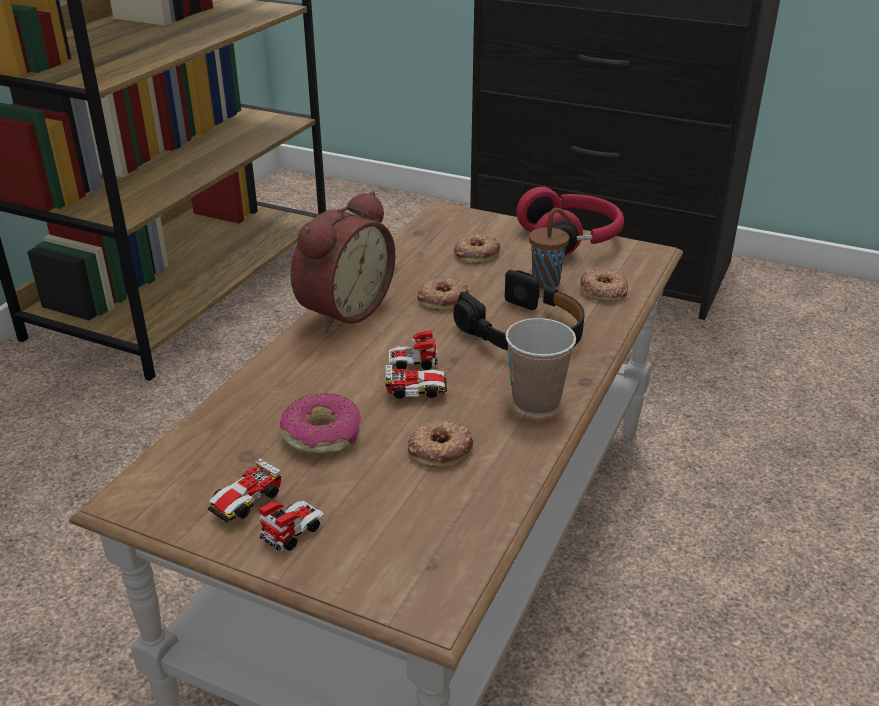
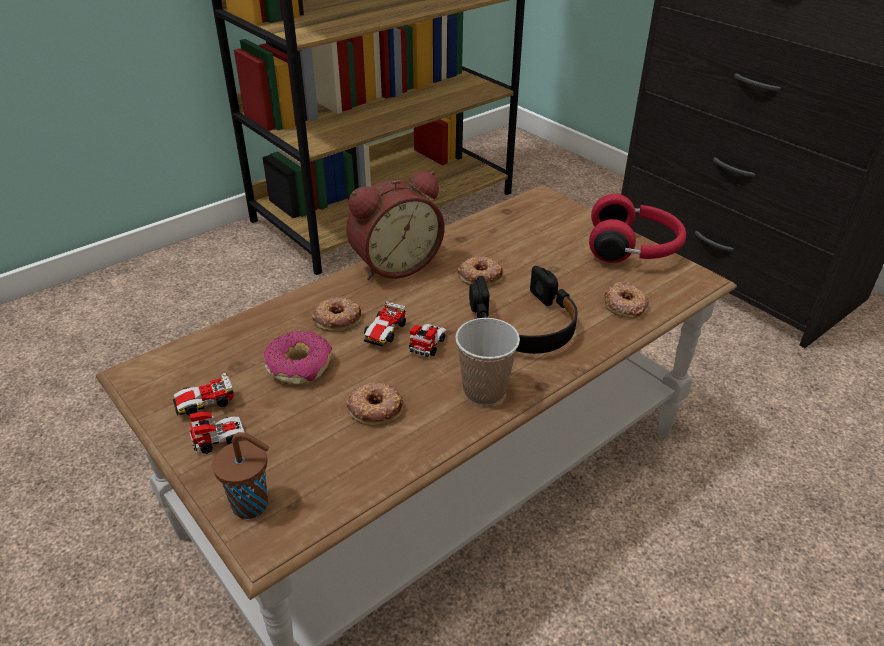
camera: 25 degrees right, 5 degrees up
(416, 378) = (404, 340): toy car -> toy car turned 90 degrees clockwise
(476, 254) = (539, 241): donut -> donut (337, 318)
(547, 282) = (581, 284): brown cup -> brown cup (253, 505)

